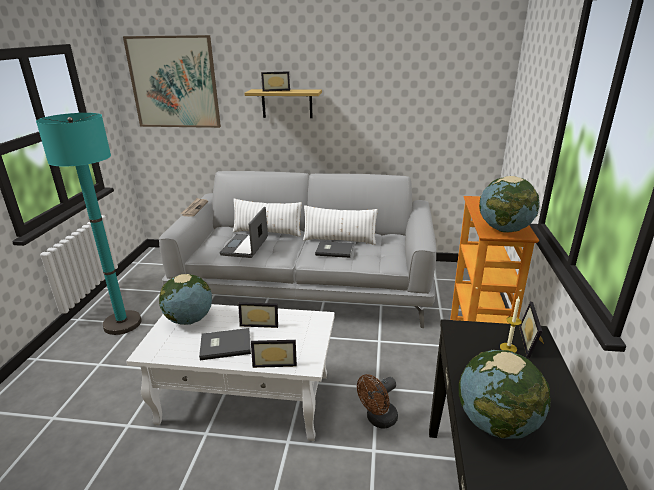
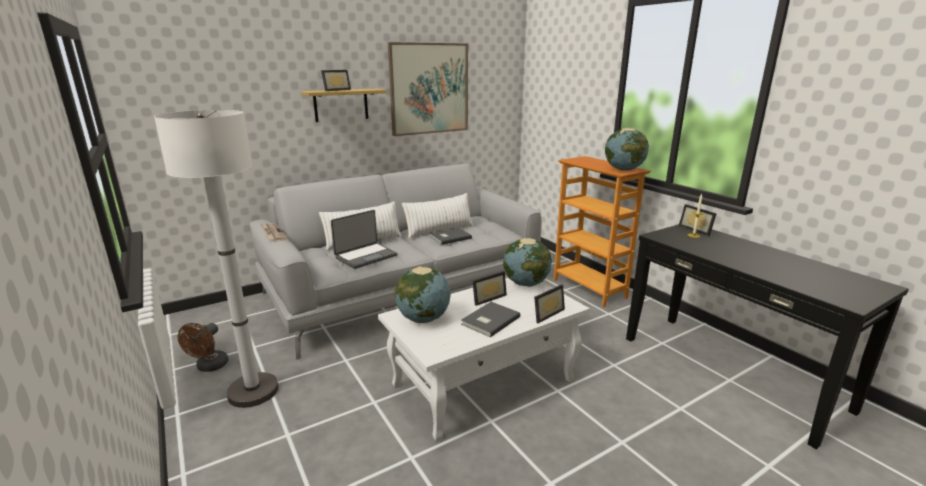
camera: 40 degrees left, 5 degrees down
(122, 323) = (253, 391): turquoise floor lamp -> white floor lamp
(174, 82) = (197, 86): picture -> picture (429, 89)
(245, 247) = (365, 256): laptop -> laptop turned 105 degrees counterclockwise
(378, 420) = (590, 347): brown fan -> brown fan (209, 367)
(497, 424) = (753, 264): globe -> globe (526, 283)

